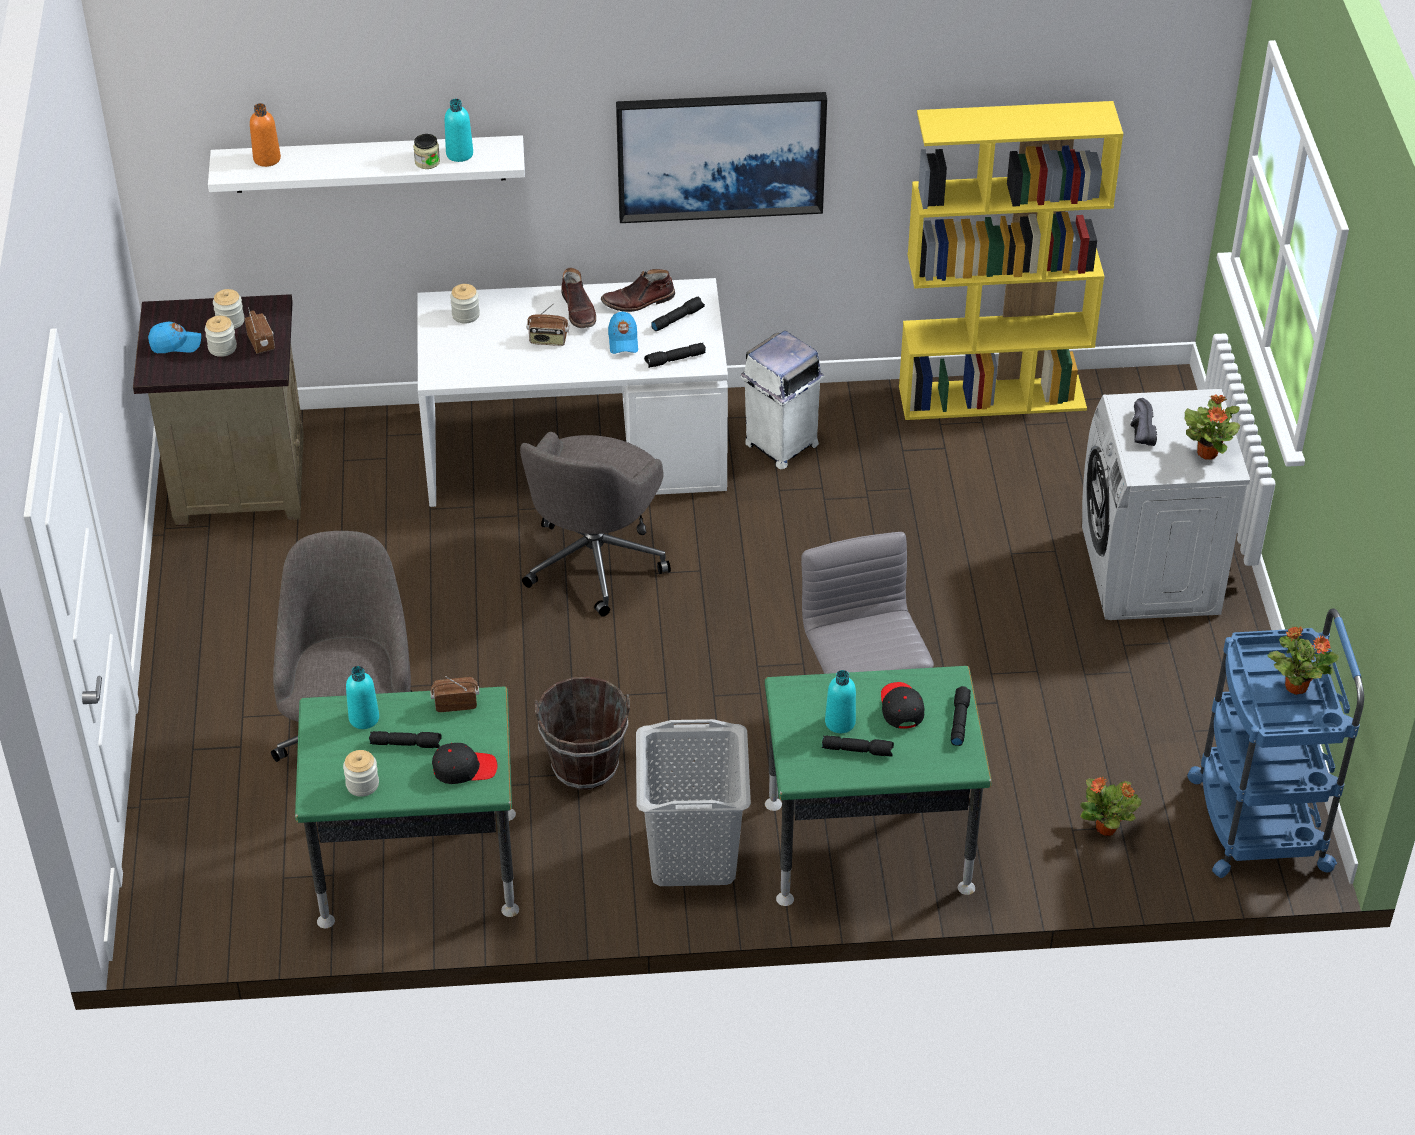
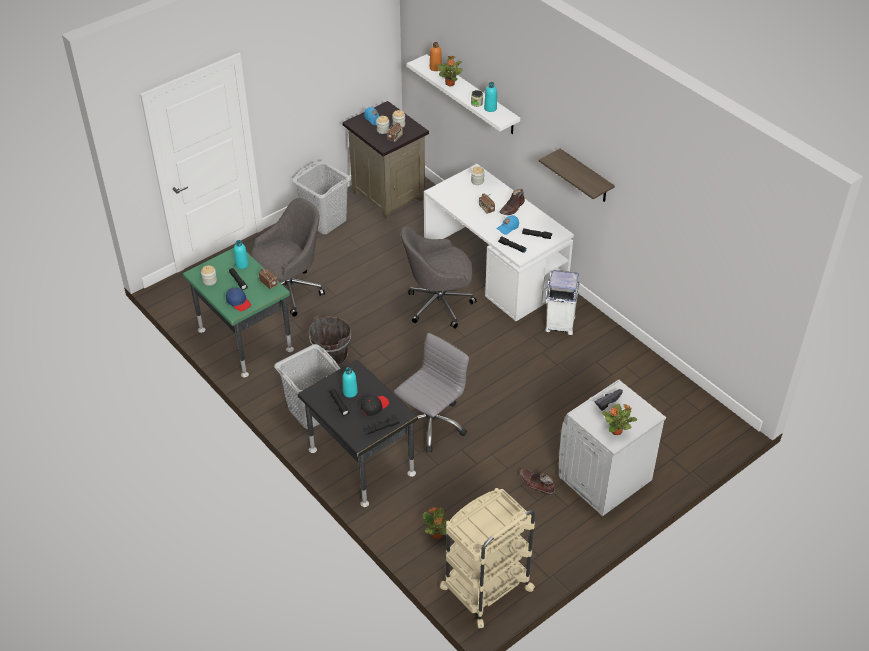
camera: 55 degrees right, 0 degrees up
(212, 602) = (325, 221): none -> grey laundry basket
(464, 768) = (238, 302): black cap -> blue cap
(638, 301) = (535, 220): brown boot -> brown boot (536, 484)
(720, 154) = (585, 177): picture -> shelf
(867, 846) = (361, 461): green desk -> black desk
(993, 397) = (660, 374): yellow bookcase -> none
(1257, 823) = (486, 588): blue cart -> beige cart
(1295, 686) = (493, 527): potted plant -> potted plant (450, 83)

